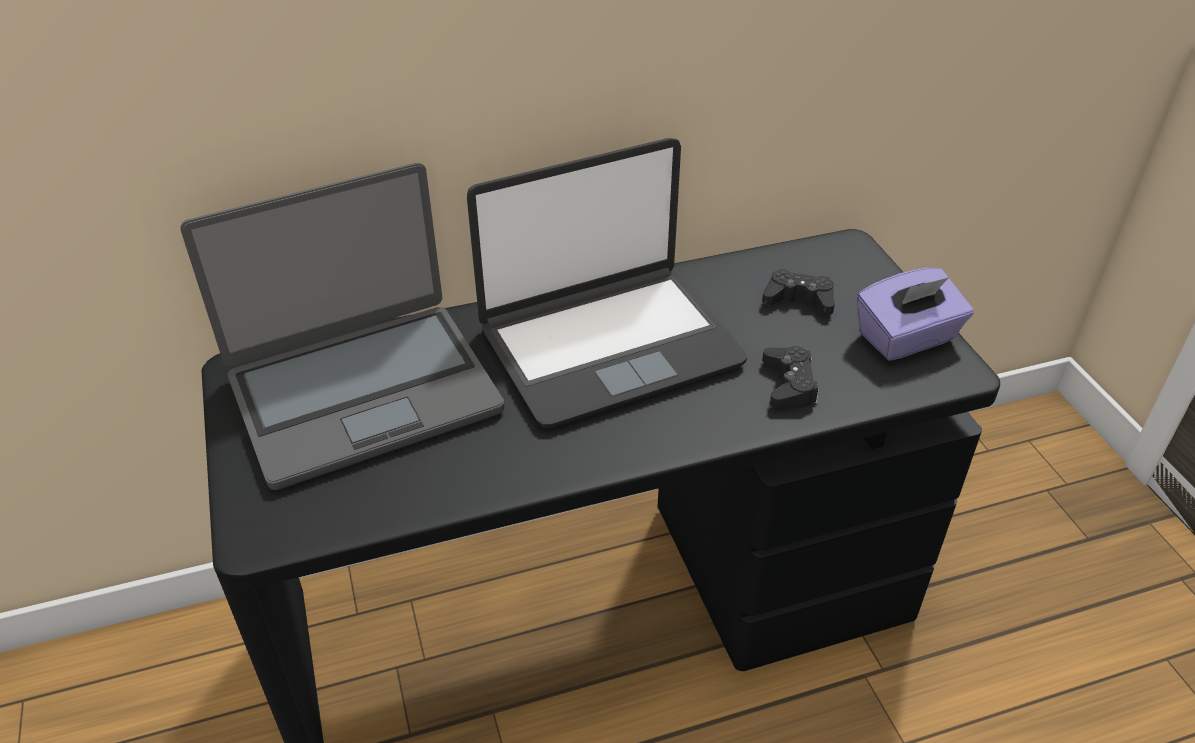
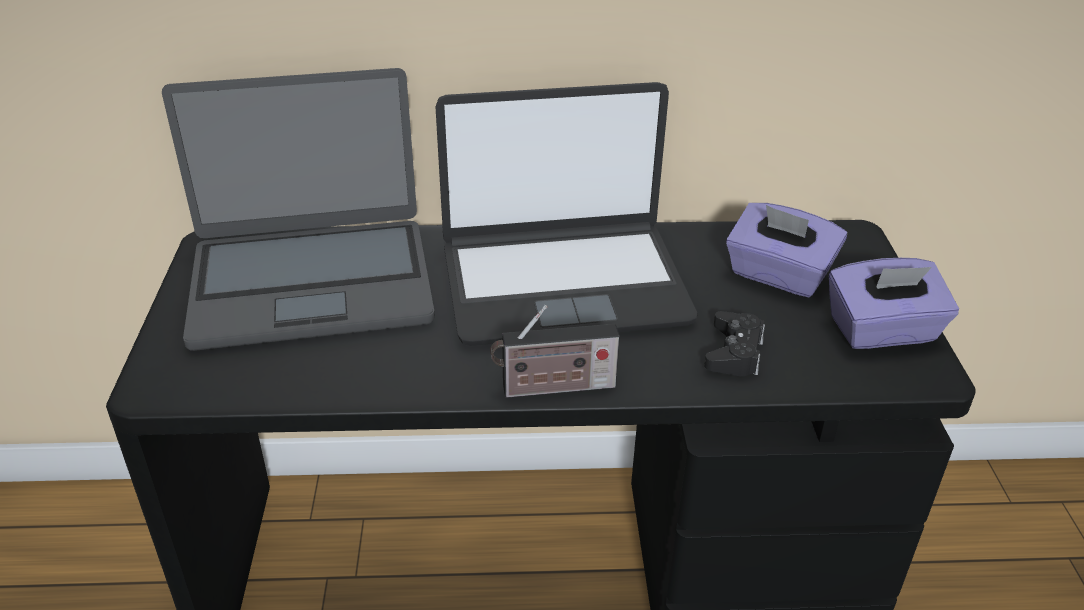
camera: 15 degrees right, 5 degrees down
(644, 454) = (553, 388): none -> radio
(799, 300) = (778, 275): black game controller -> purple tissue box

